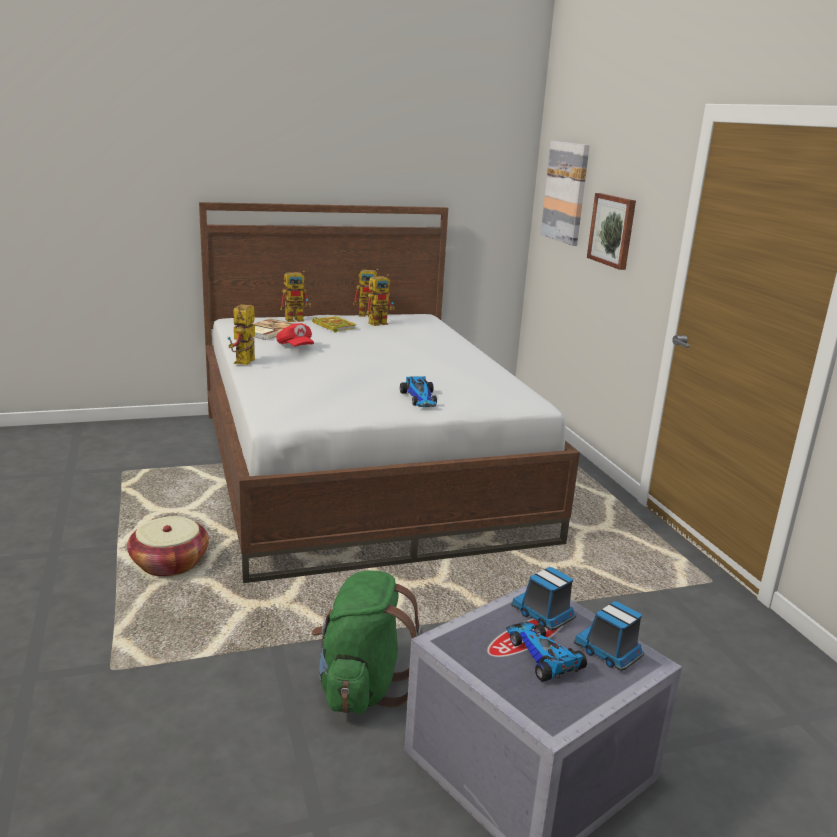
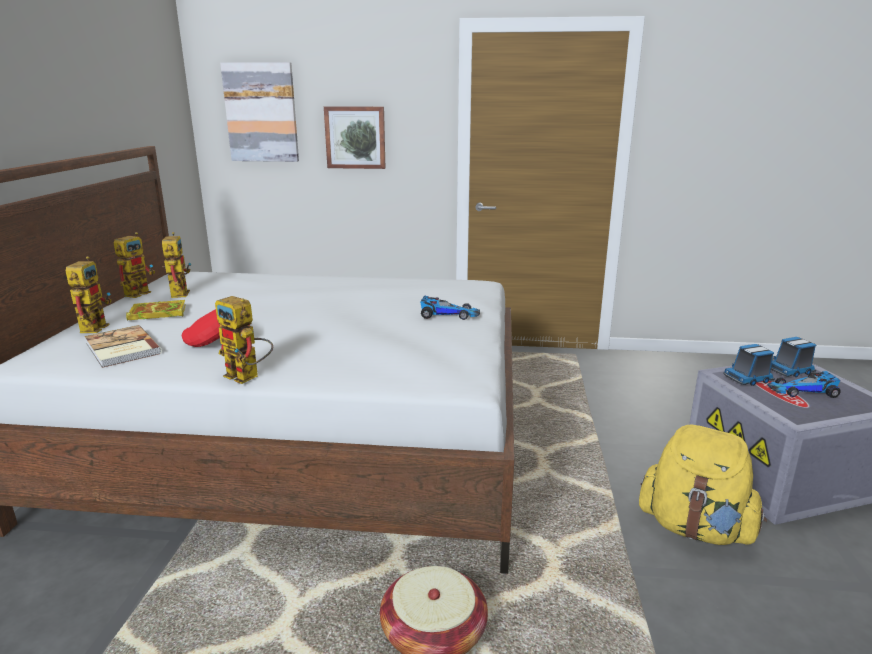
camera: 65 degrees left, 0 degrees up
(362, 687) = (695, 528): green backpack -> yellow backpack

